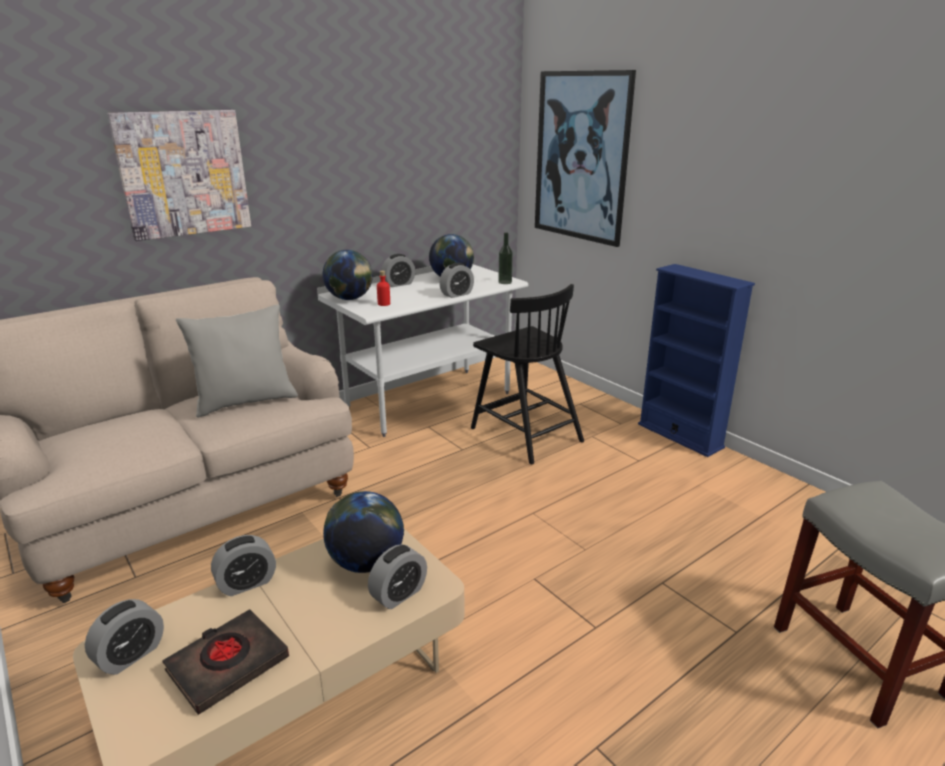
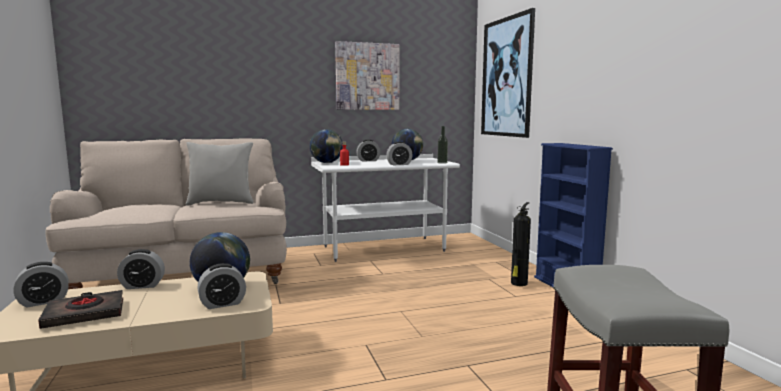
camera: 20 degrees right, 15 degrees down
(184, 174) = (231, 74): picture -> picture (367, 76)
(525, 434) = (437, 271): black chair -> none
(628, 438) = (518, 283): none -> fire extinguisher

